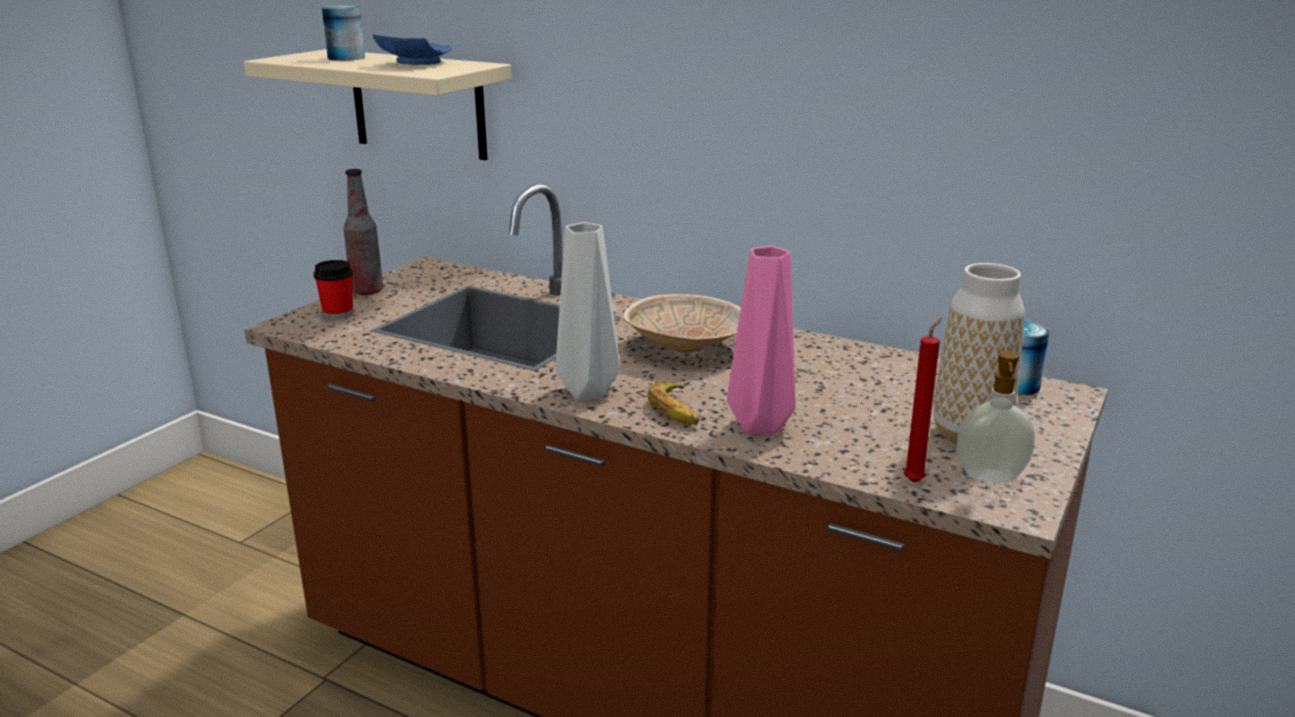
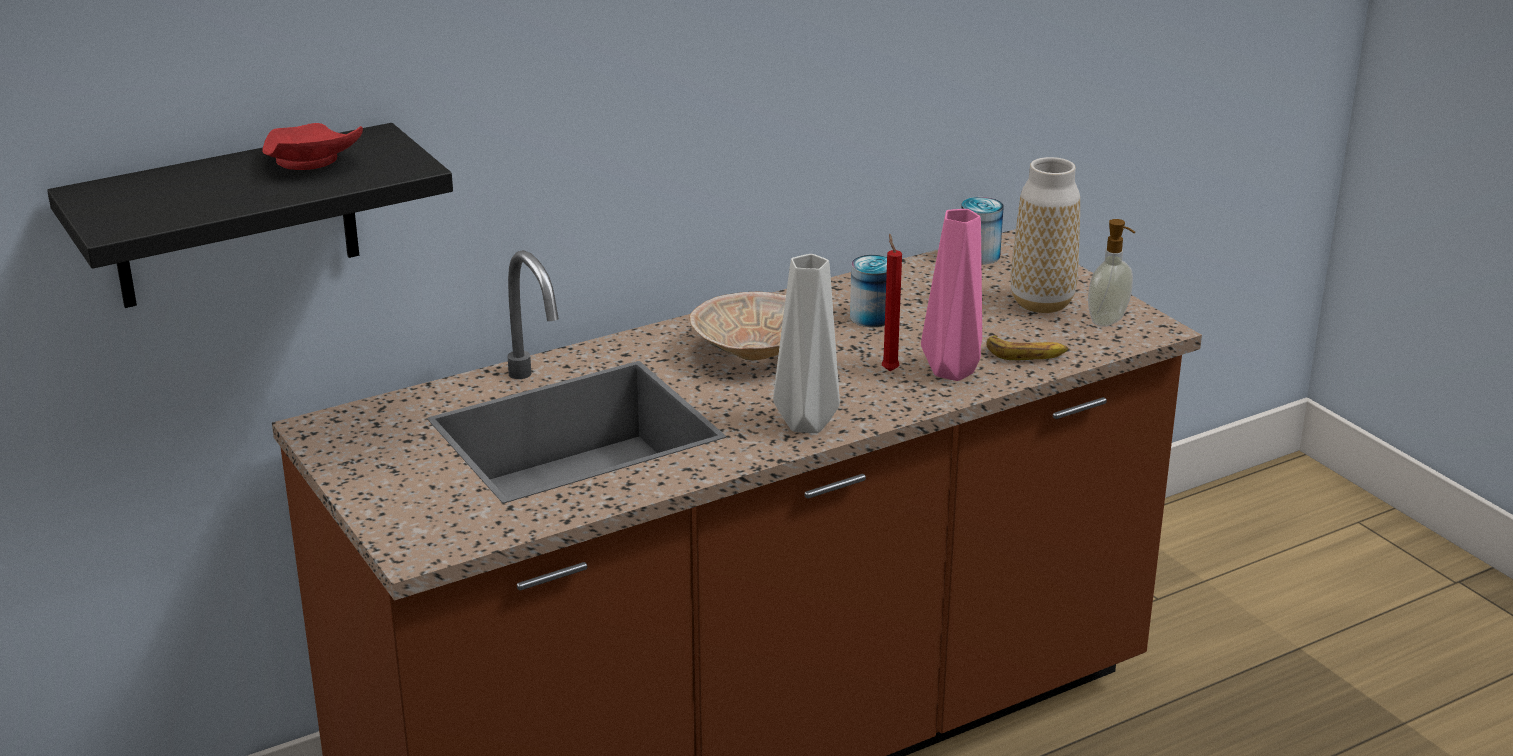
camera: 60 degrees left, 5 degrees up
(338, 314) = (421, 514): cup -> none
(346, 58) = (184, 189): can -> can (871, 317)
(367, 291) = (360, 482): bottle -> none
(414, 63) = (309, 163): blue plate -> red plate
(418, 104) = (235, 217): beige shelf -> black shelf
(676, 410) = (887, 396): banana -> banana (1026, 354)
(915, 481) = (1091, 346): red candle -> red candle (889, 370)

